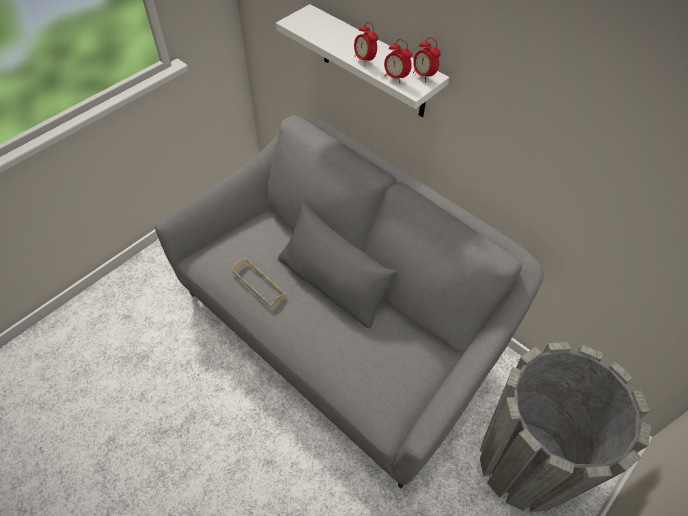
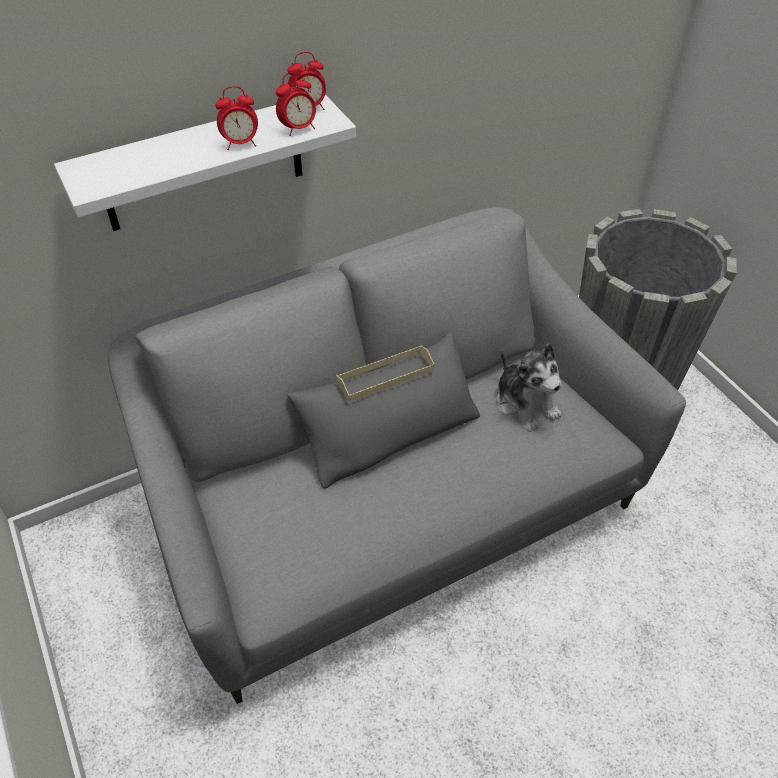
camera: 70 degrees left, 5 degrees down
(258, 284) = (360, 522): beige tray -> beige tray (385, 376)
(395, 356) = (526, 404): none -> plush toy

